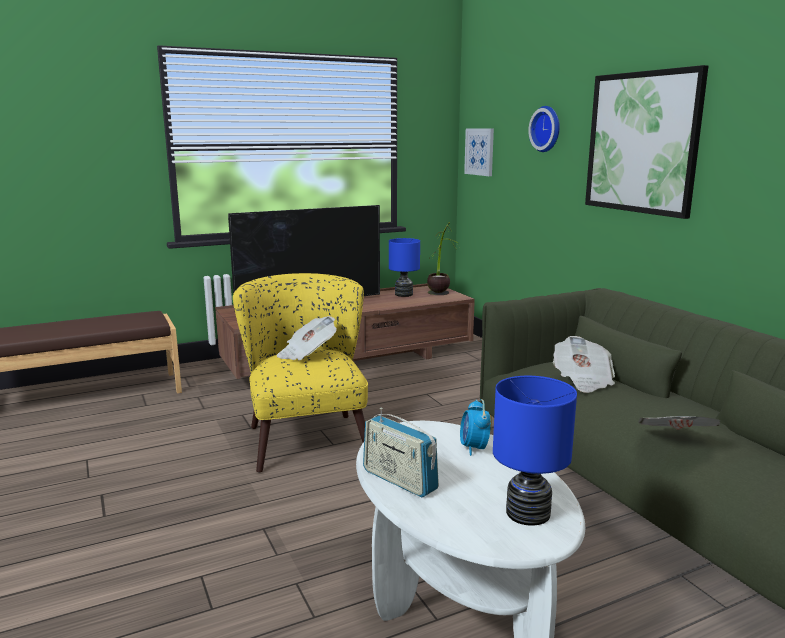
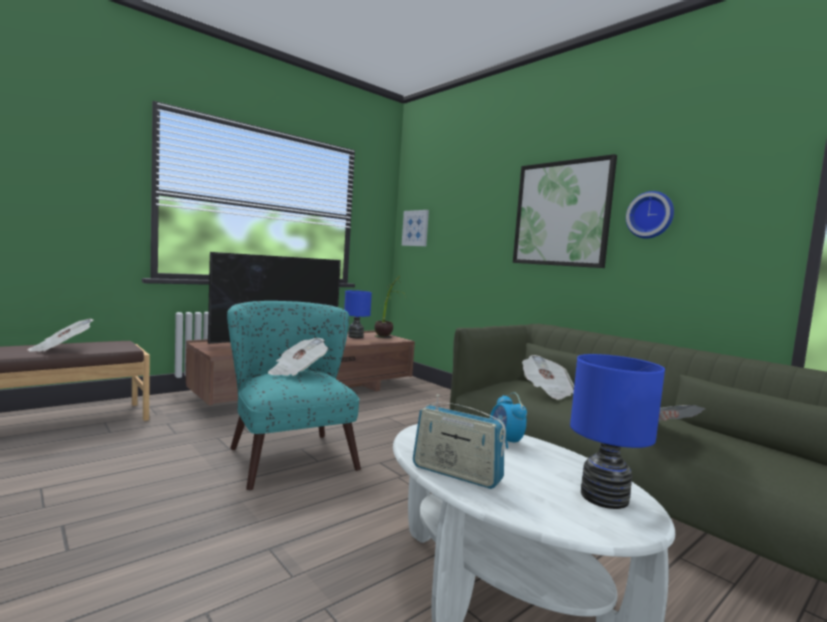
camera: 15 degrees left, 10 degrees down
(96, 325) = (61, 349): none -> newspaper
(306, 435) = (288, 453): yellow armchair -> turquoise armchair
(547, 129) = (477, 208): wall clock -> wall clock (651, 215)

